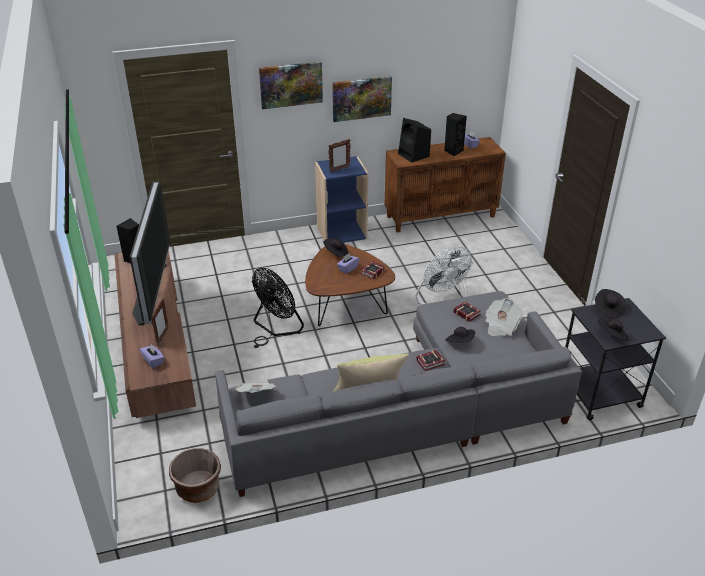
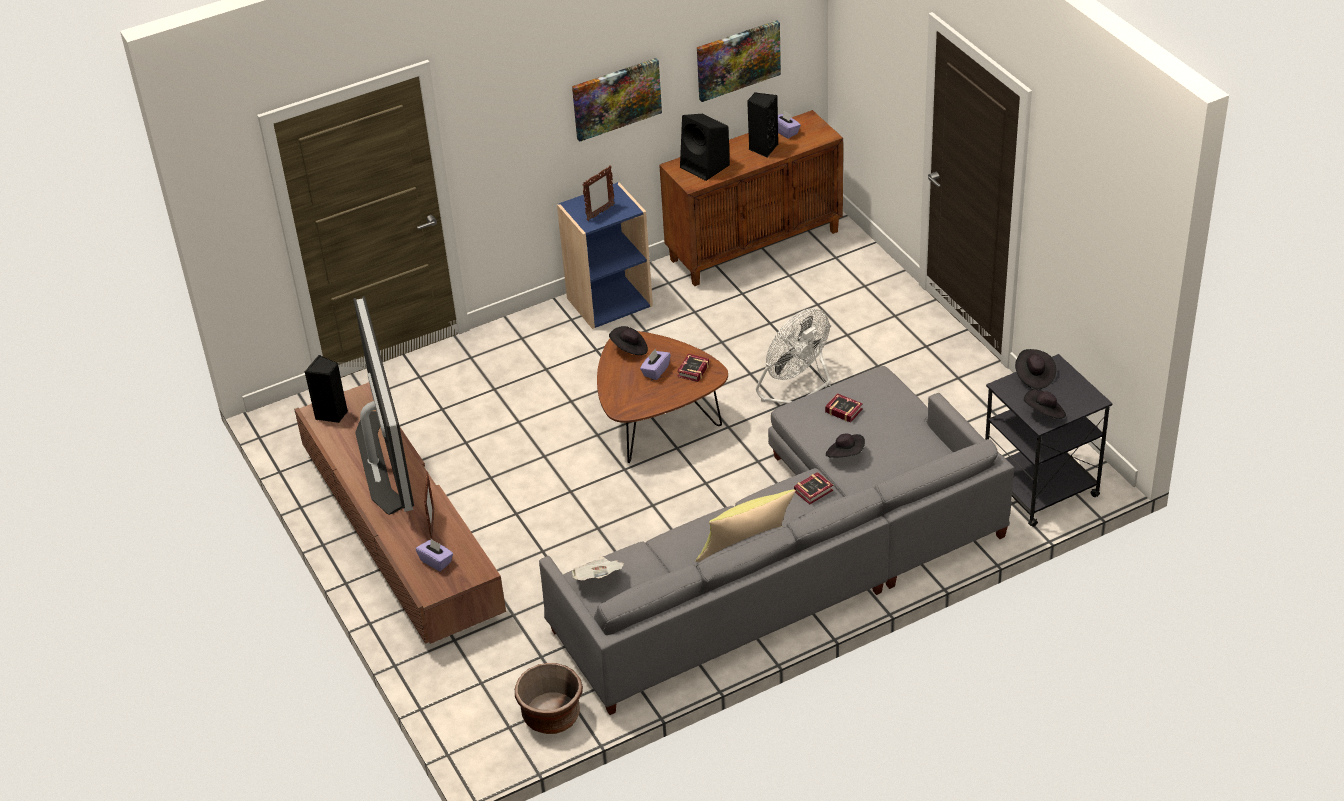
camera: 10 degrees left, 5 degrees up
(272, 326) = (560, 476): black fan -> none
(291, 84) = (512, 102): picture -> picture (738, 60)
(501, 326) = (894, 420): newspaper -> none

